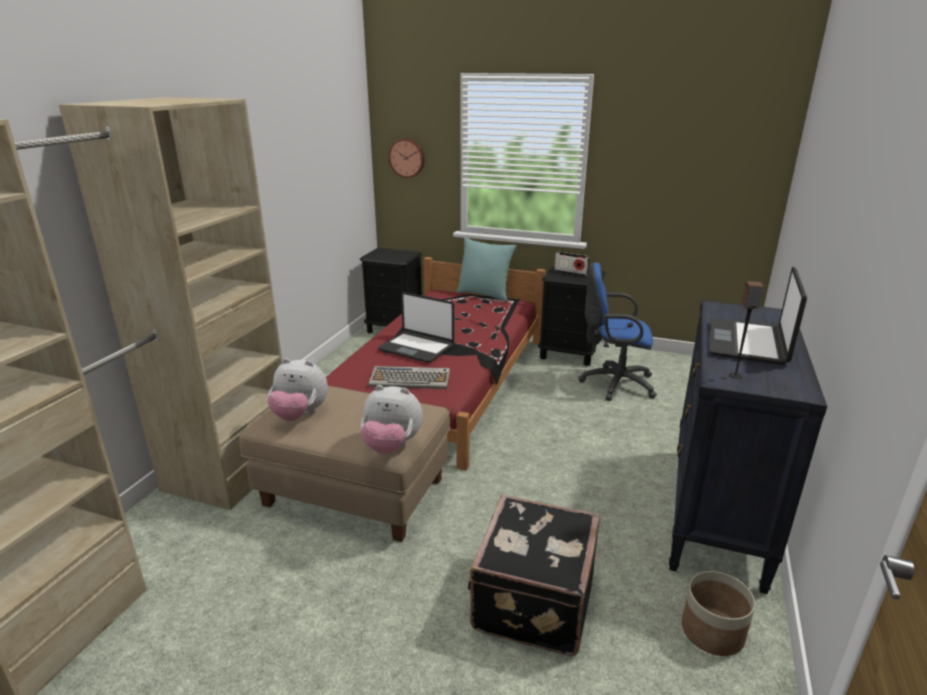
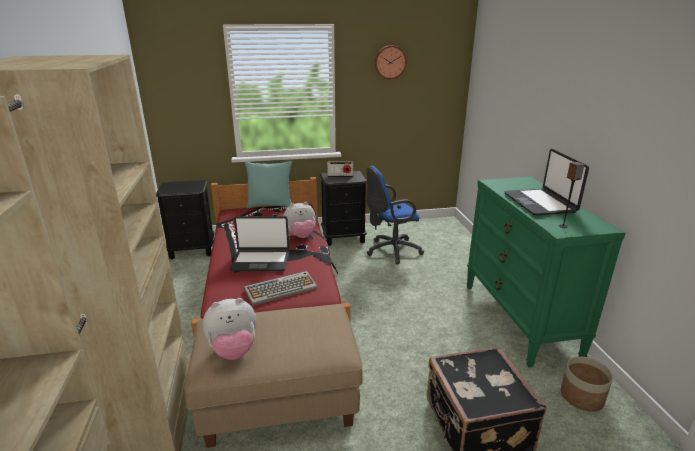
camera: 30 degrees left, 0 degrees up
(391, 446) = (339, 349): plush toy -> plush toy (301, 236)
(407, 157) = (178, 99): wall clock -> wall clock (390, 62)
(716, 513) = (519, 319): black dresser -> green dresser

